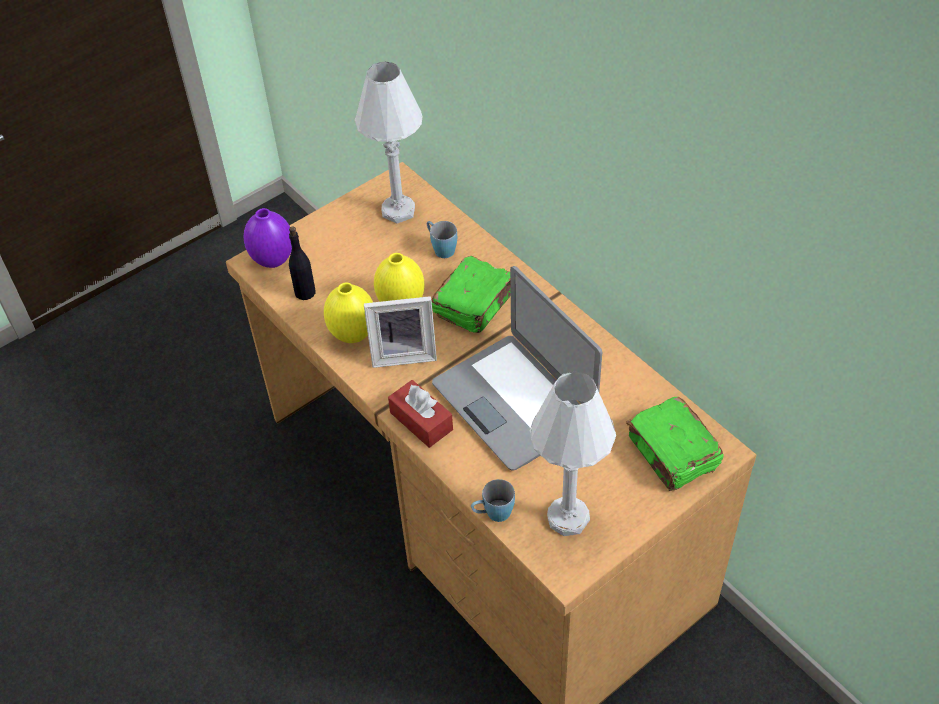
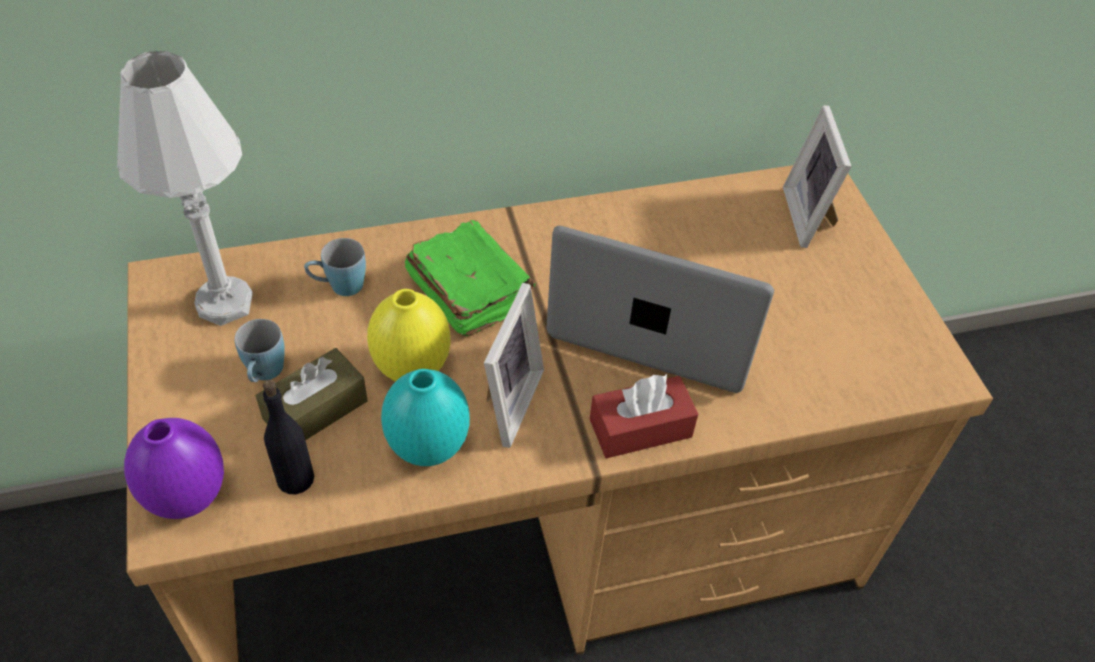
camera: 70 degrees left, 0 degrees up
(351, 279) = (315, 410): none -> brown tissue box
(353, 334) = (427, 447): yellow vase -> turquoise vase
(493, 514) = (832, 411): blue mug -> blue mug (264, 374)
(514, 401) = (660, 318): laptop -> laptop turned 150 degrees counterclockwise
(568, 517) = (866, 341): white table lamp -> none
(673, 453) = (810, 217): green book -> picture frame

